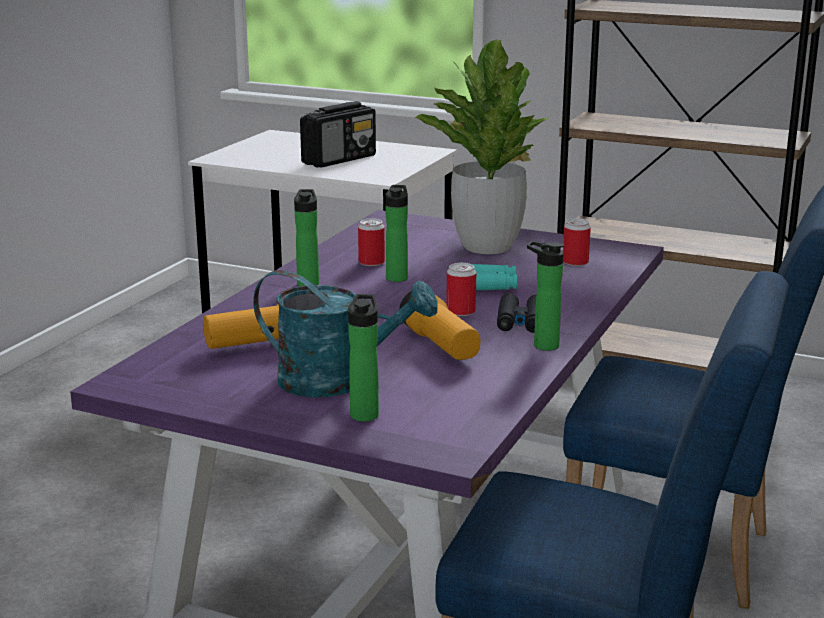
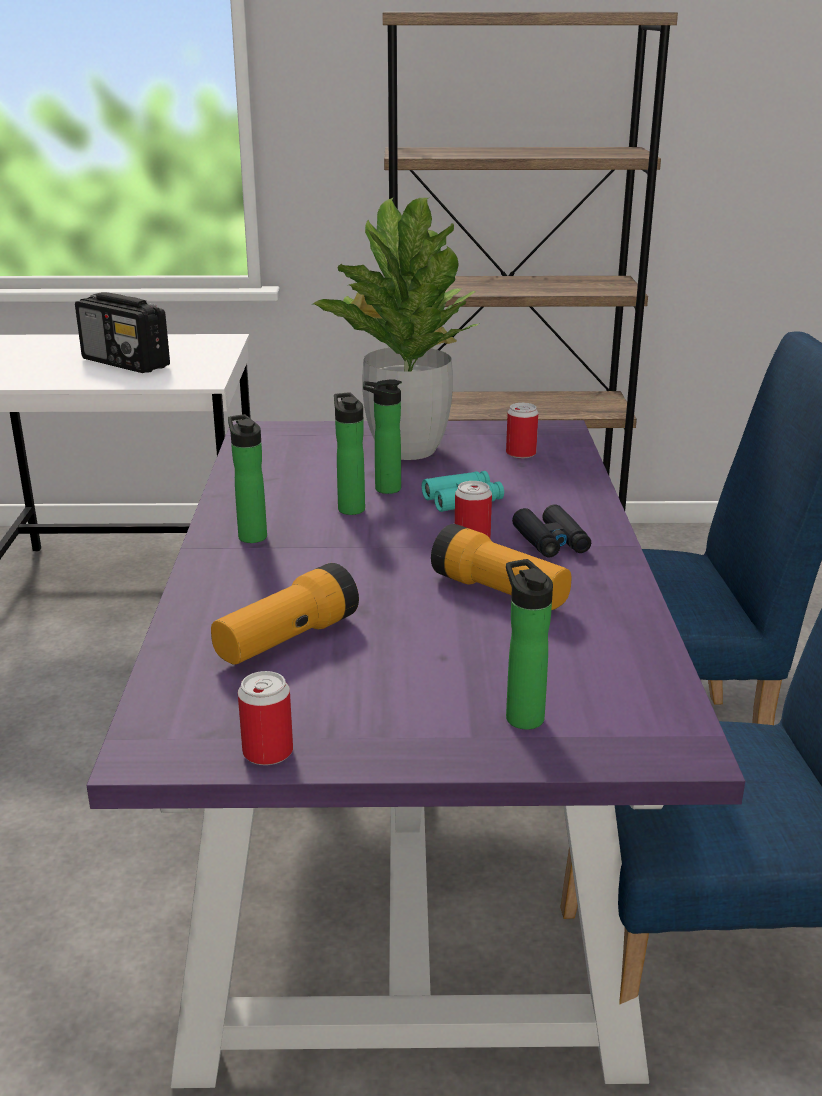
camera: 25 degrees left, 5 degrees up
(337, 382) = (438, 675): turquoise watering can -> none
(339, 159) = (126, 363): radio -> radio turned 105 degrees clockwise
(371, 262) = (299, 493): can -> can (268, 752)
(542, 345) = (607, 568): bottle -> bottle (383, 489)

